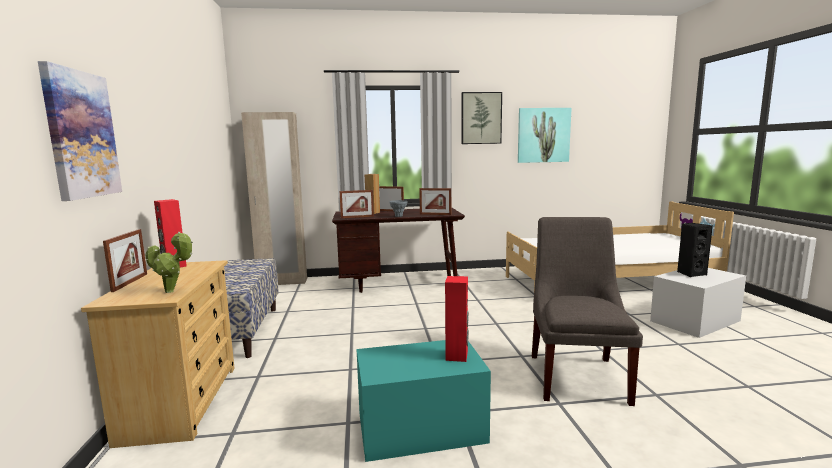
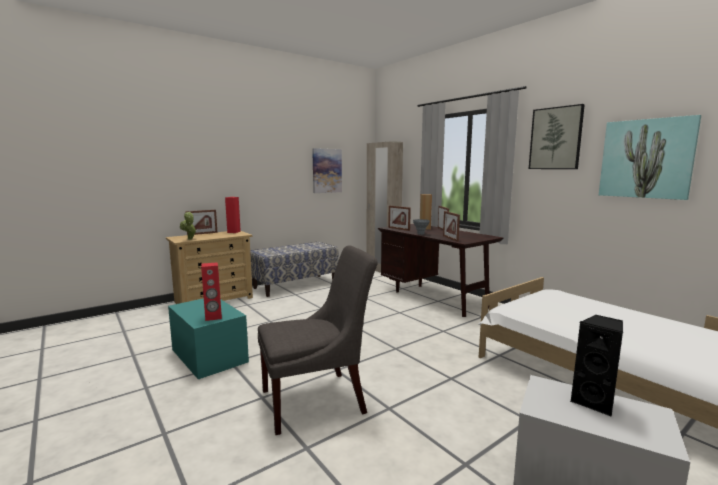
camera: 60 degrees right, 0 degrees up
(81, 134) = (184, 163): picture -> picture (326, 171)

